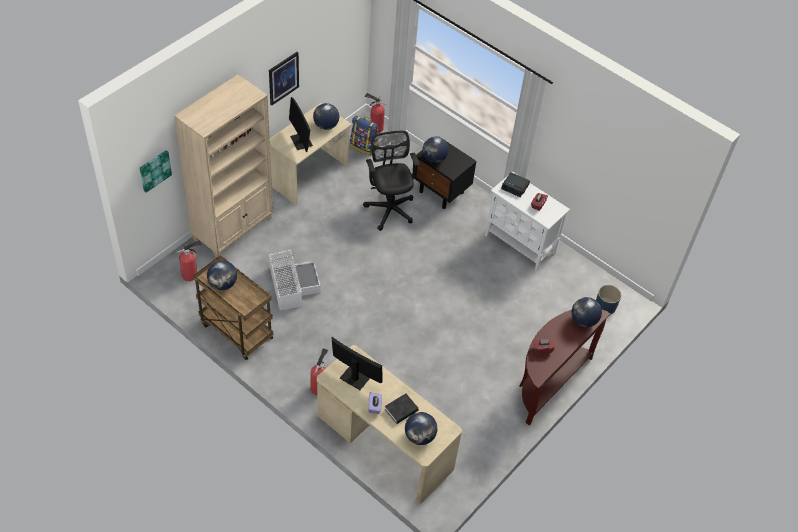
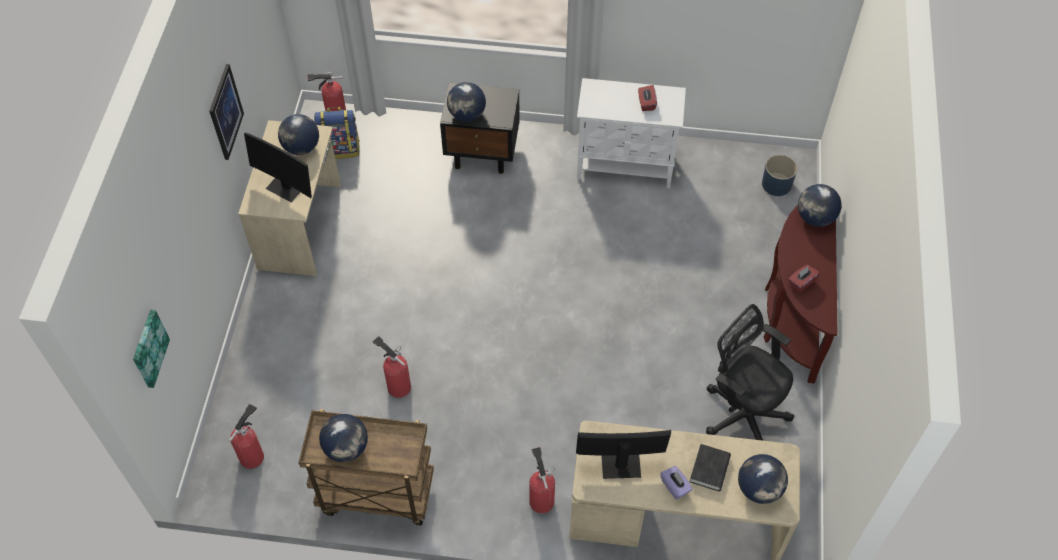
camera: 30 degrees left, 5 degrees up
(233, 228) = (259, 357): beige bookcase -> none
(292, 284) = (397, 385): white storage box -> fire extinguisher
(390, 207) = (437, 210): black office chair -> black office chair (742, 413)
(515, 187) = (602, 95): alarm clock -> none

